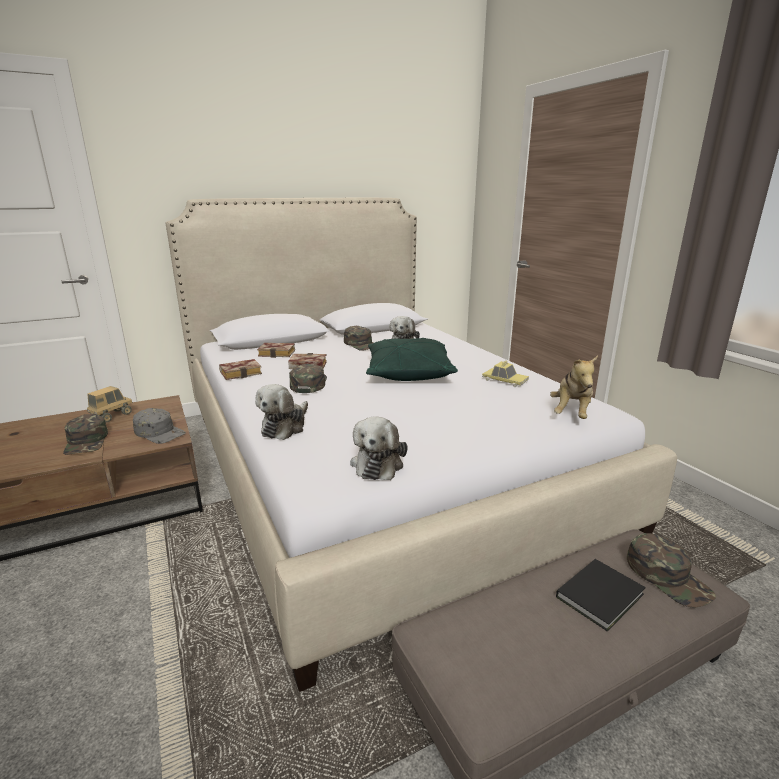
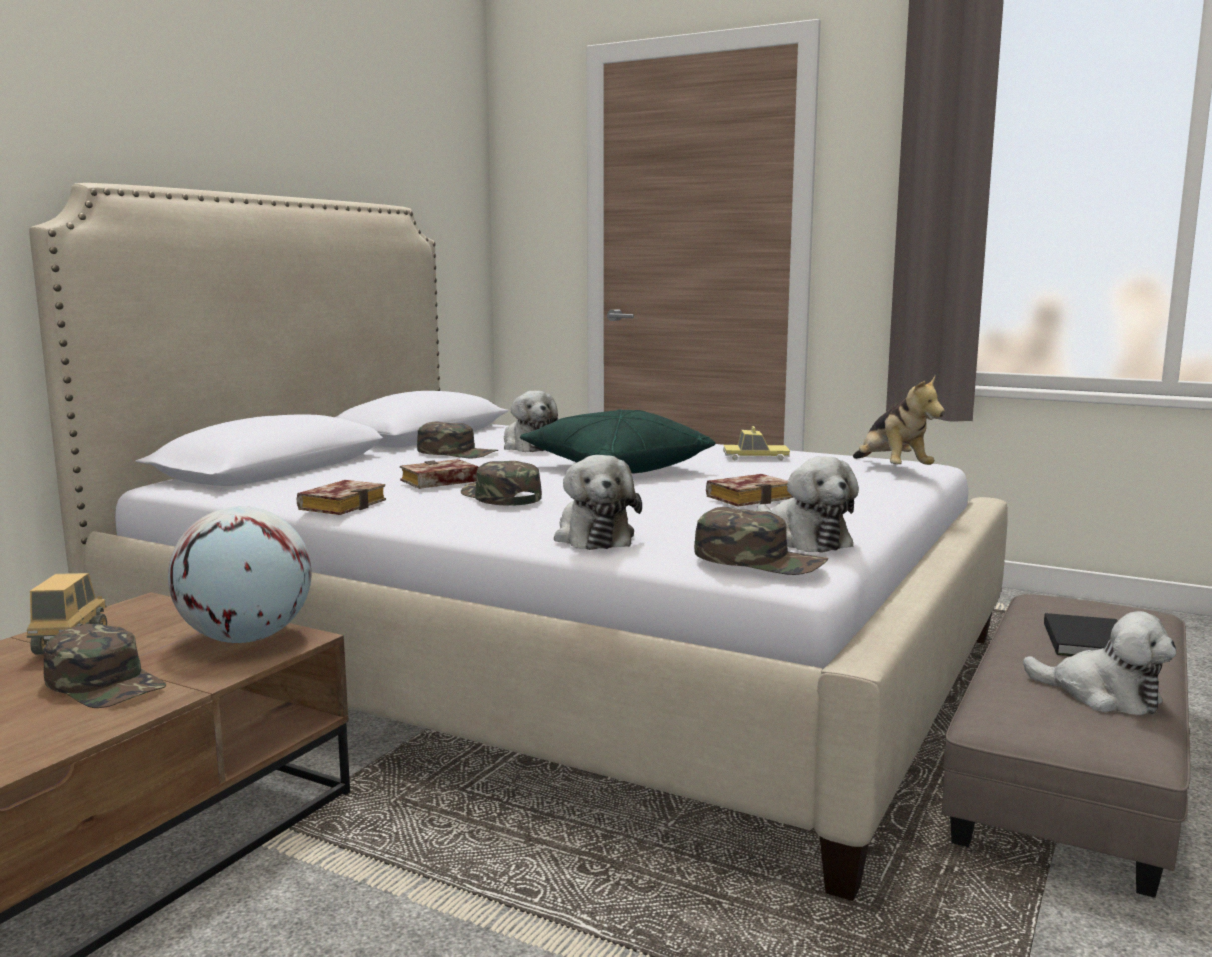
camera: 35 degrees left, 10 degrees down
(160, 432) = (246, 638): grey cap -> globe
(278, 353) = (340, 478): book -> book (750, 497)
(529, 650) = (1103, 695): none -> plush toy
(668, 577) = (1110, 613): green cap -> green cap (759, 559)

